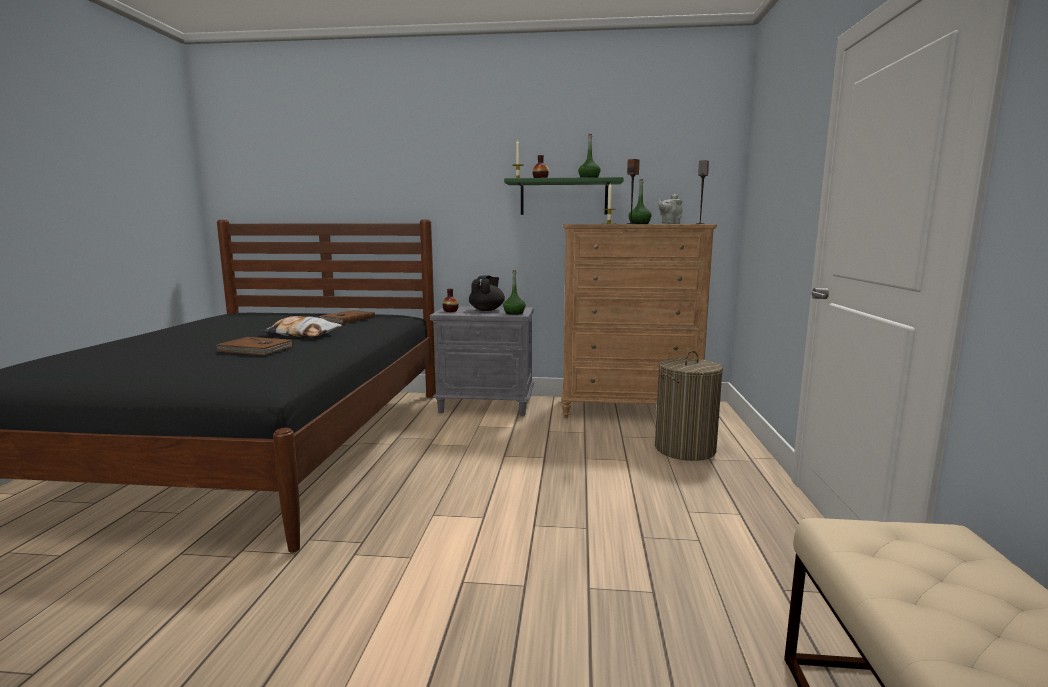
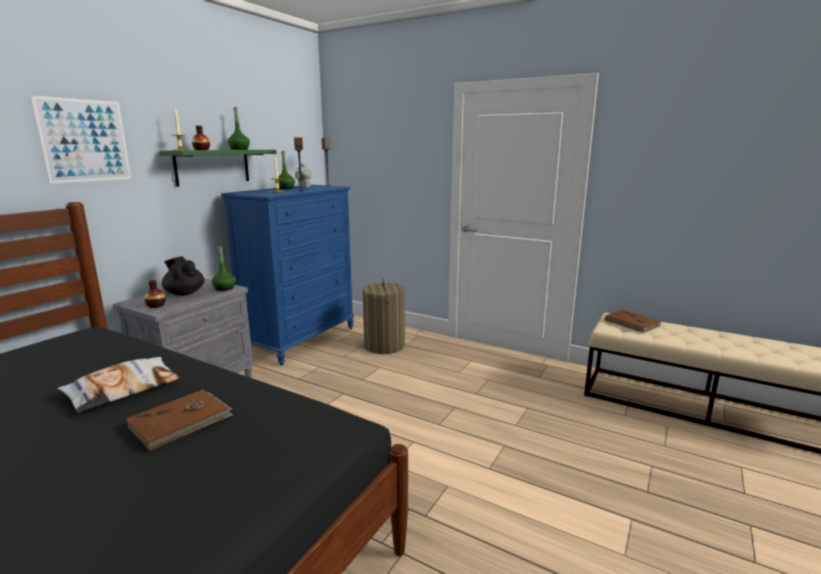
camera: 65 degrees left, 5 degrees up
(347, 319) = (68, 357): brown book -> brown book (631, 323)
(448, 173) = (85, 141): none -> picture
(628, 410) = (301, 340): brown dresser -> blue dresser

